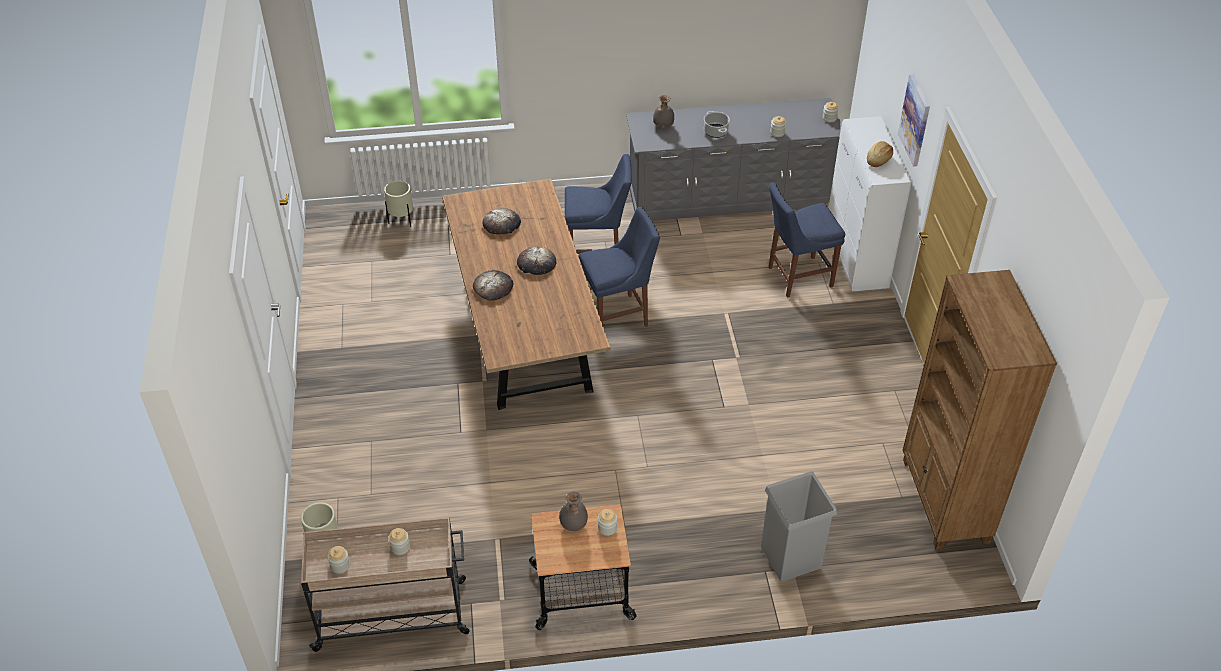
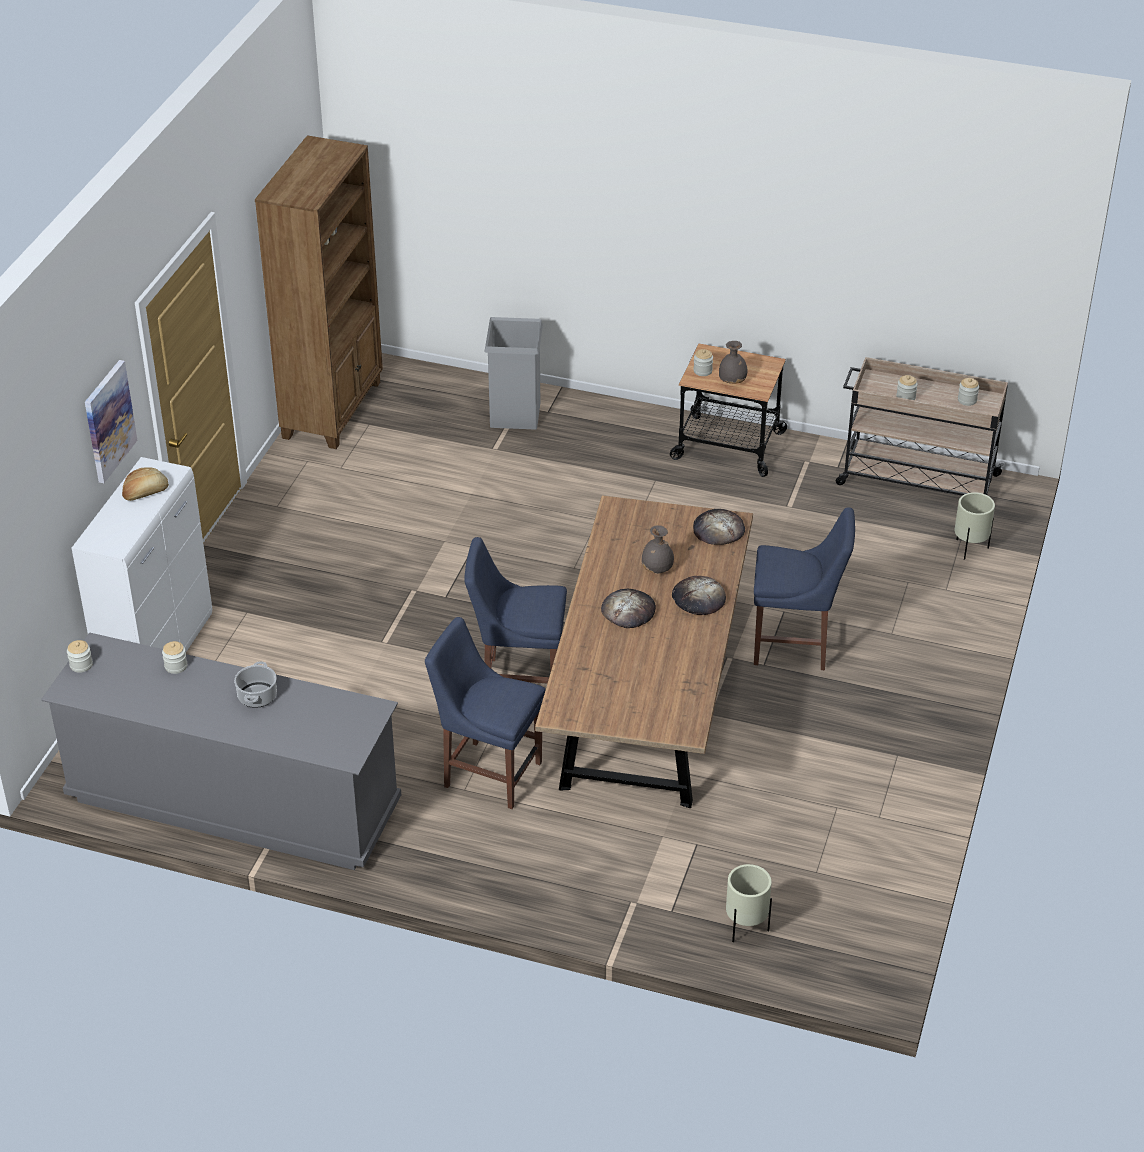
camera: 155 degrees left, 5 degrees down
(502, 224) = (643, 677): bread -> bread (718, 530)
(663, 125) = (322, 732): grey vase -> grey vase (657, 570)
(797, 277) = (257, 656): blue chair -> blue chair (795, 646)

